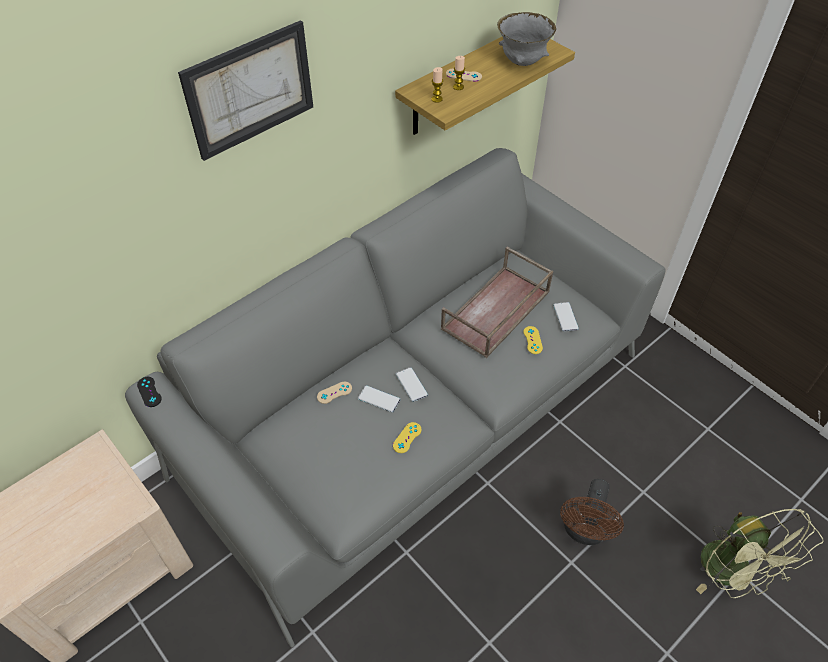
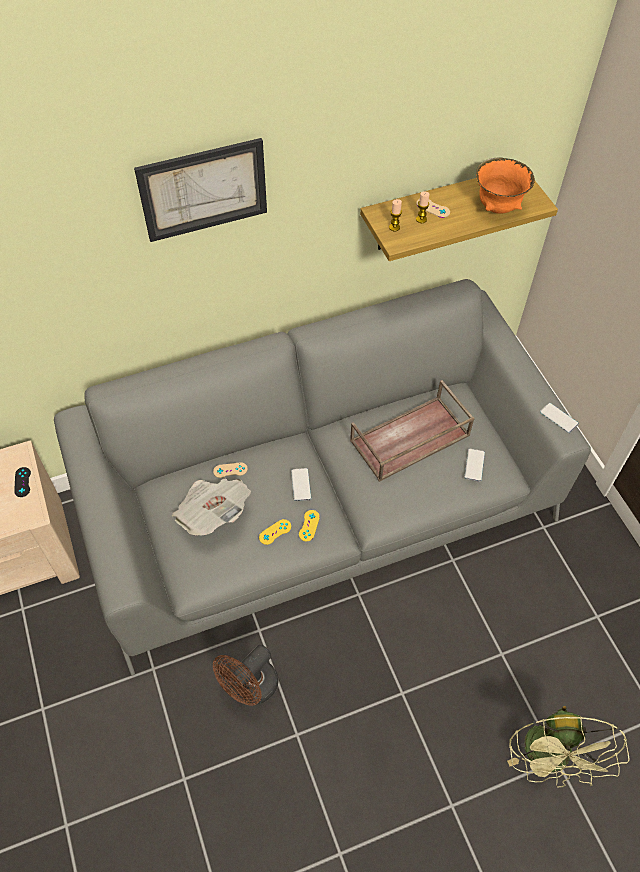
camera: 20 degrees right, 5 degrees up
(149, 392) = (72, 422): black game controller -> black game controller (22, 482)
(335, 440) = (212, 513): none -> newspaper
(379, 399) = (265, 489): phone -> phone (559, 418)
(522, 62) = (498, 207): grey bowl -> orange bowl
(532, 340) = (431, 478): yellow game controller -> yellow game controller (309, 525)
(584, 532) = (427, 670): brown fan -> brown fan (250, 688)

